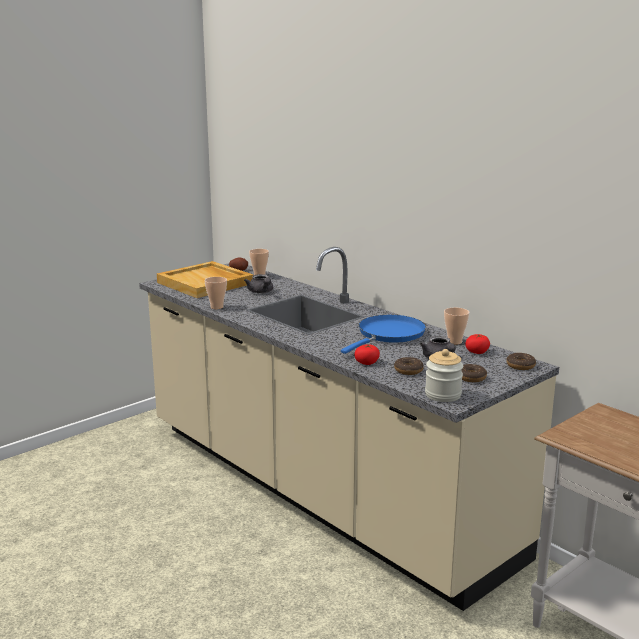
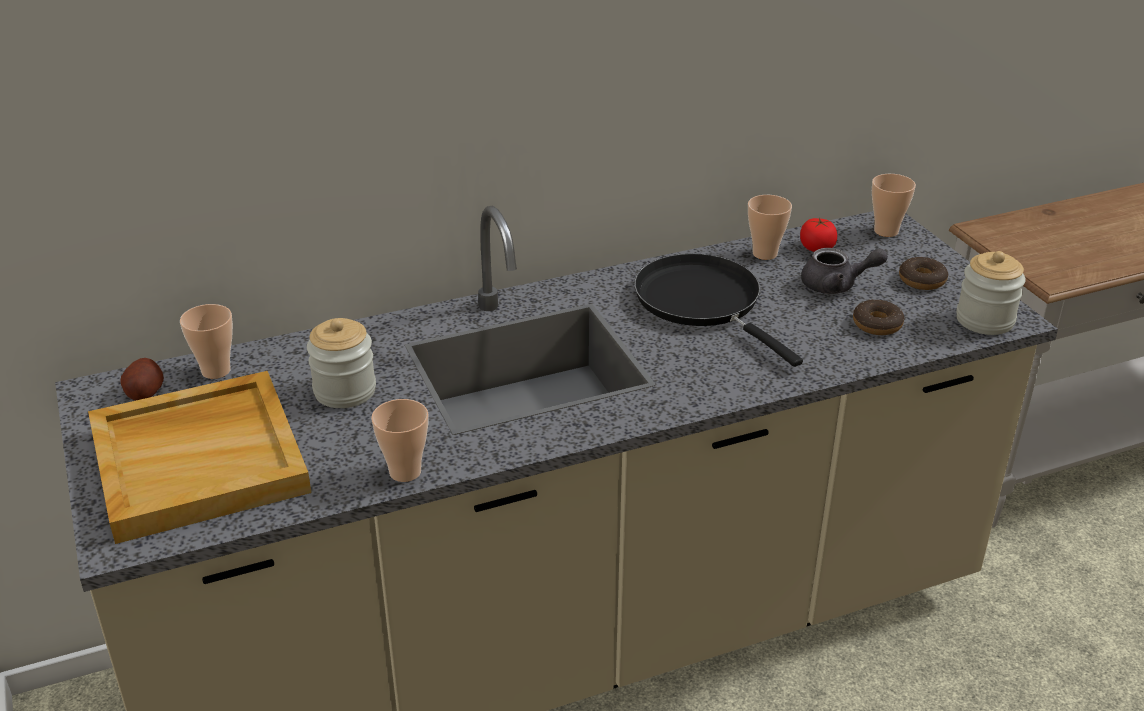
camera: 70 degrees left, 15 degrees up
(261, 292) = (345, 391): grey teapot -> jar
(367, 362) = (829, 354): tomato -> none
(388, 335) = (703, 303): blue frying pan -> black frying pan
(520, 366) = (886, 231): donut -> cup

